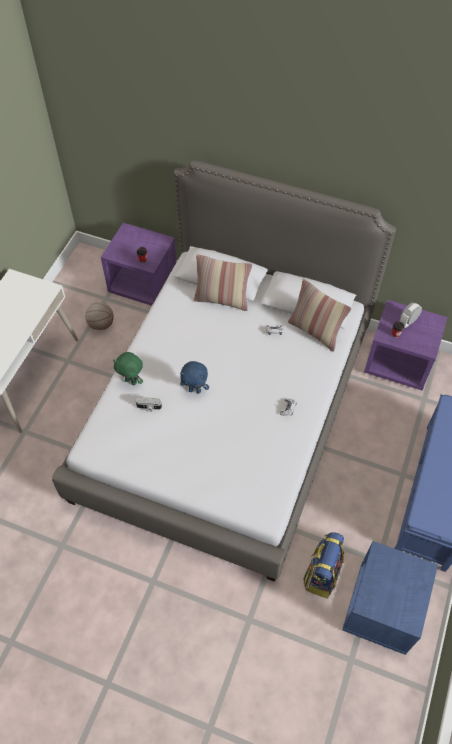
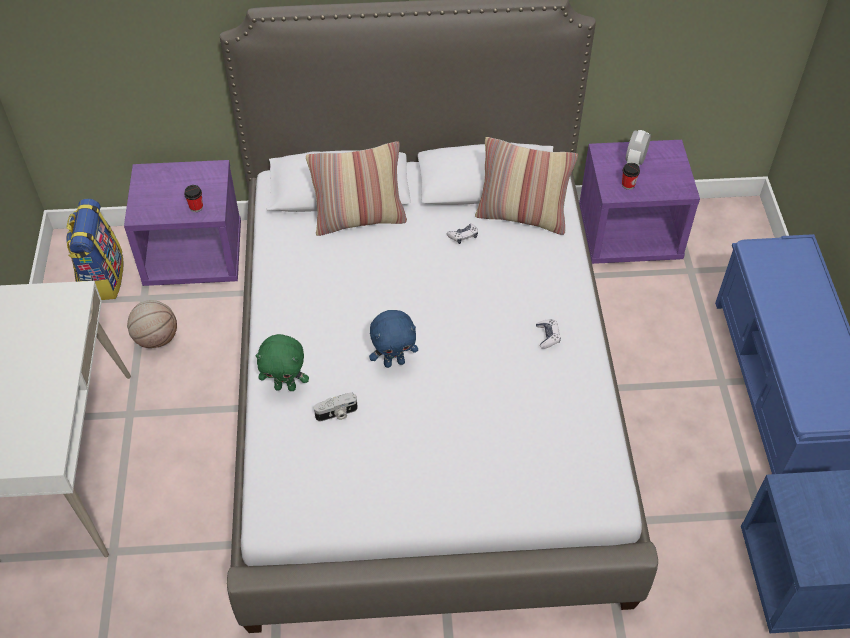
camera: 25 degrees left, 5 degrees down
(321, 574) = (693, 567): backpack -> backpack (102, 278)

